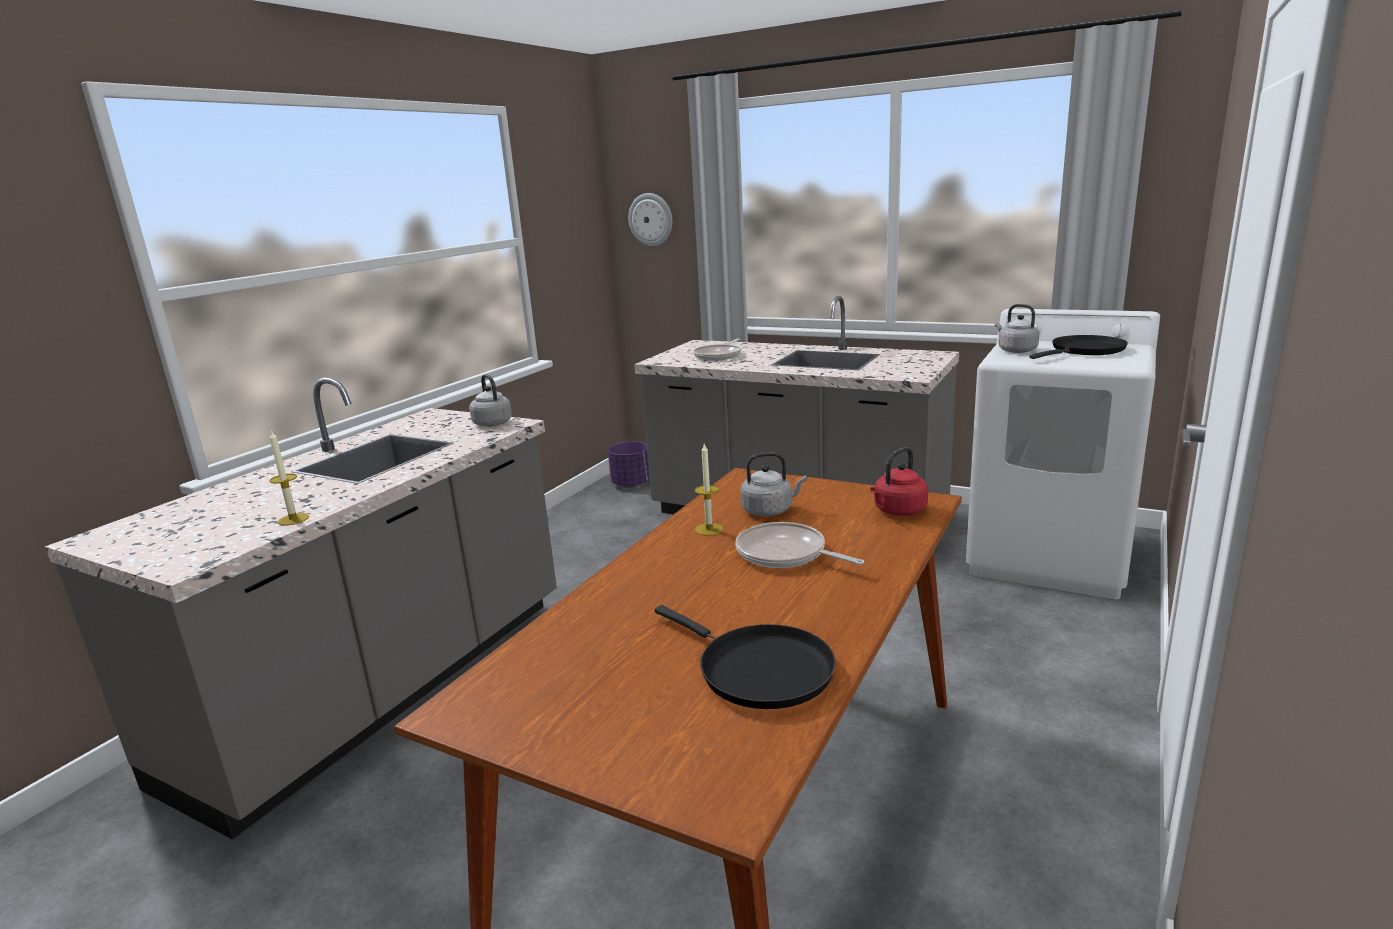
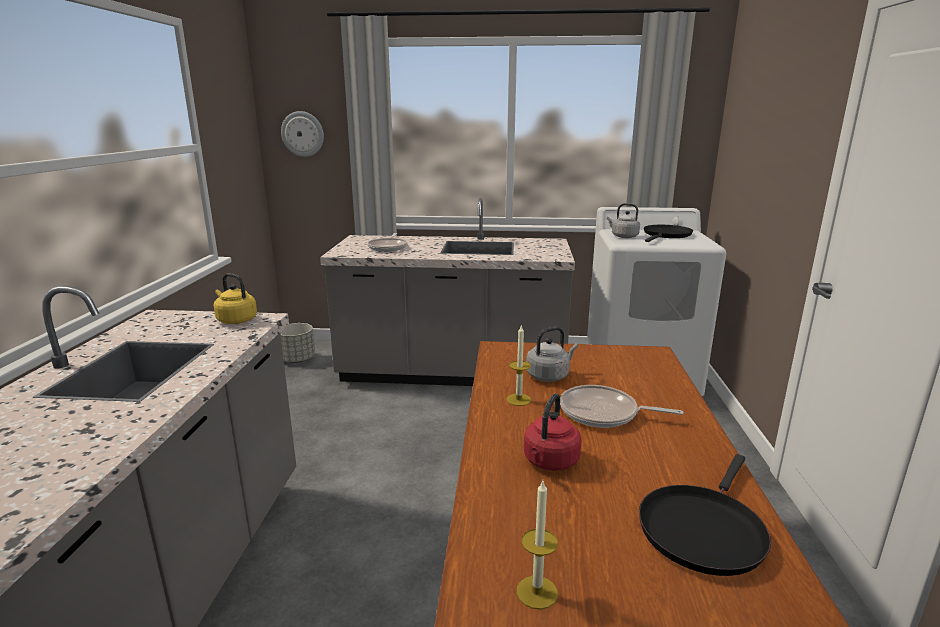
camera: 25 degrees left, 0 degrees up
(293, 519) = (93, 457): candle -> candle (537, 592)
(491, 423) = (235, 320): grey kettle -> yellow kettle
(631, 484) = (297, 359): purple planter -> grey planter
(758, 670) = (702, 529): black frying pan -> black frying pan turned 105 degrees clockwise
(898, 511) = (643, 364): red kettle -> red kettle (550, 462)

